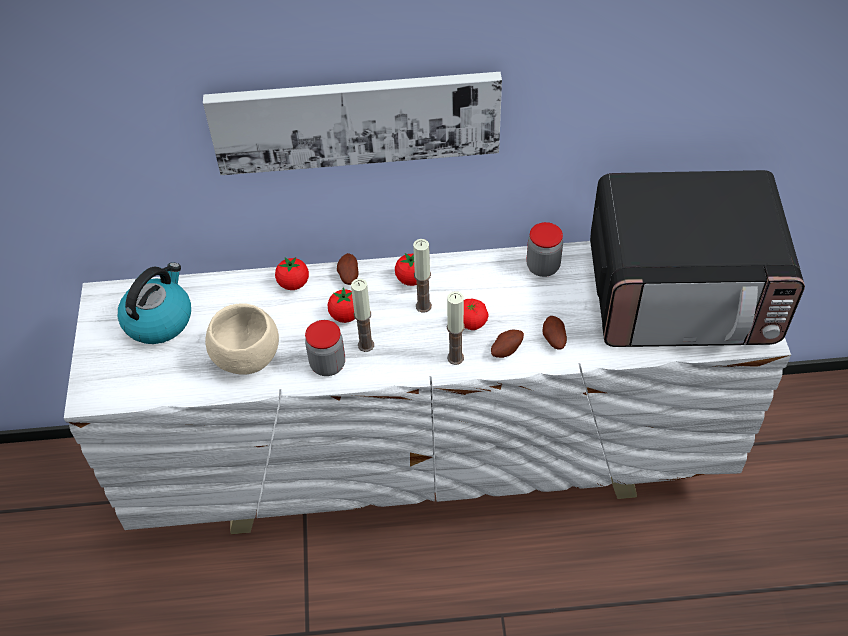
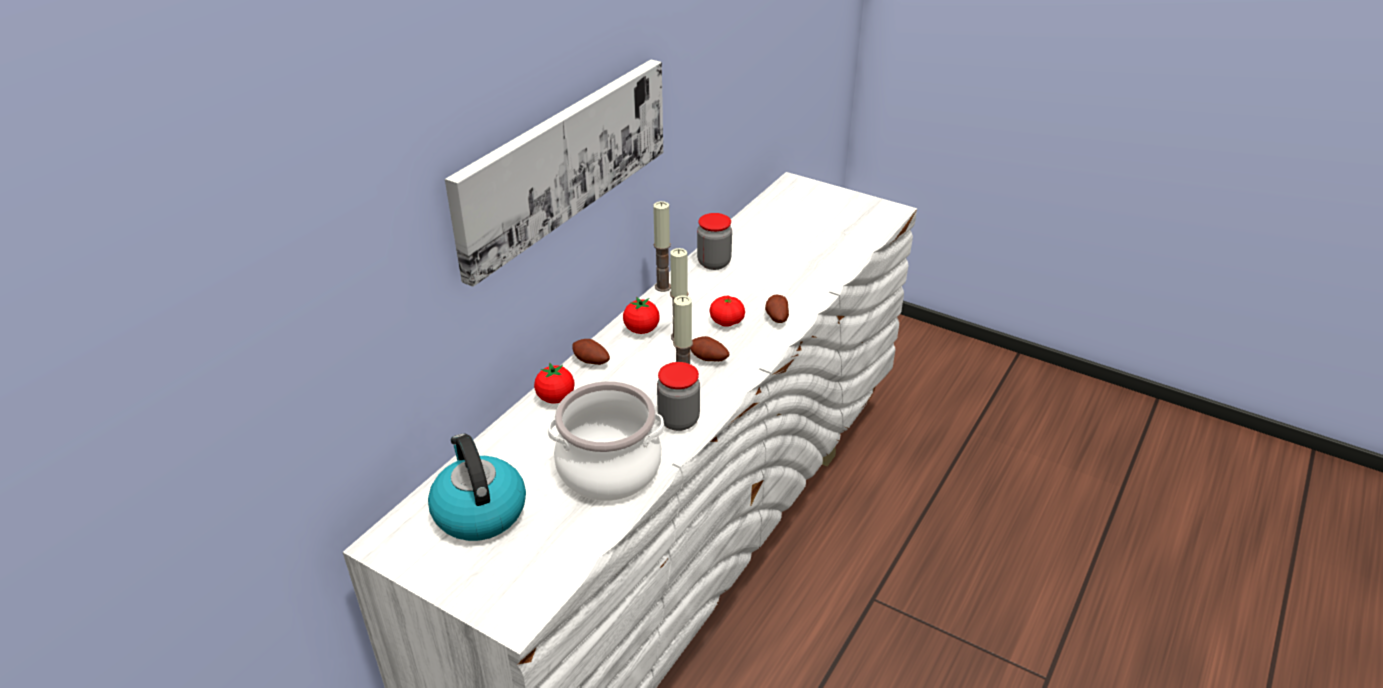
camera: 55 degrees left, 15 degrees down
(248, 357) = (609, 468): beige bowl -> cooking pot
(346, 315) = (634, 384): tomato -> none
(455, 358) = (755, 346): candle -> candle (663, 287)
(553, 339) = (792, 292): potato -> potato (708, 360)
(682, 293) = (815, 220): microwave -> none

